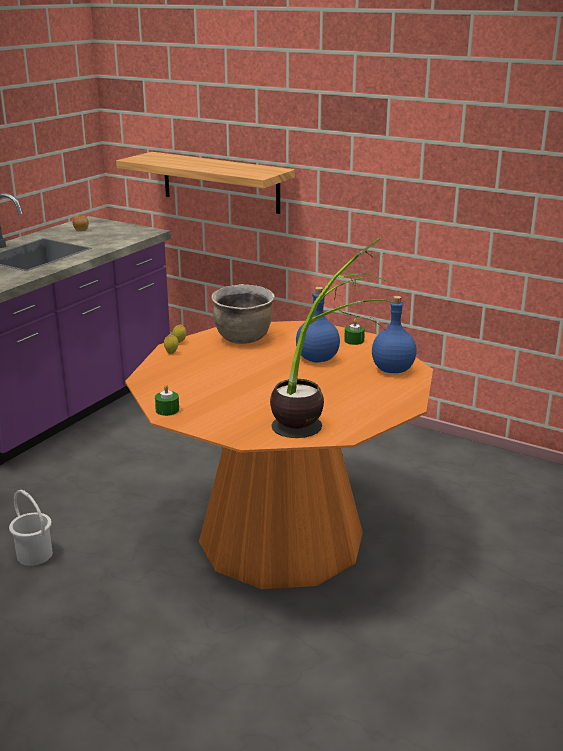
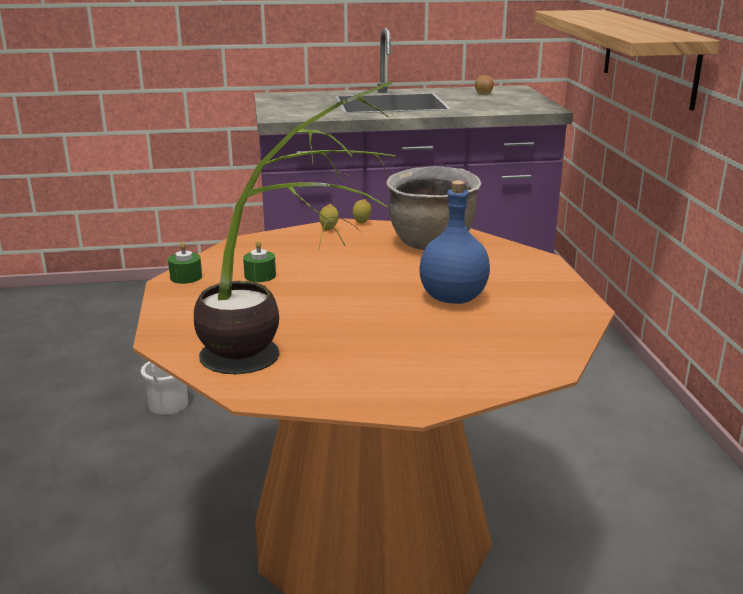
camera: 50 degrees right, 0 degrees up
(354, 341) = (553, 298): green candle -> green candle (260, 275)
(392, 370) = (512, 354): blue bottle -> none

